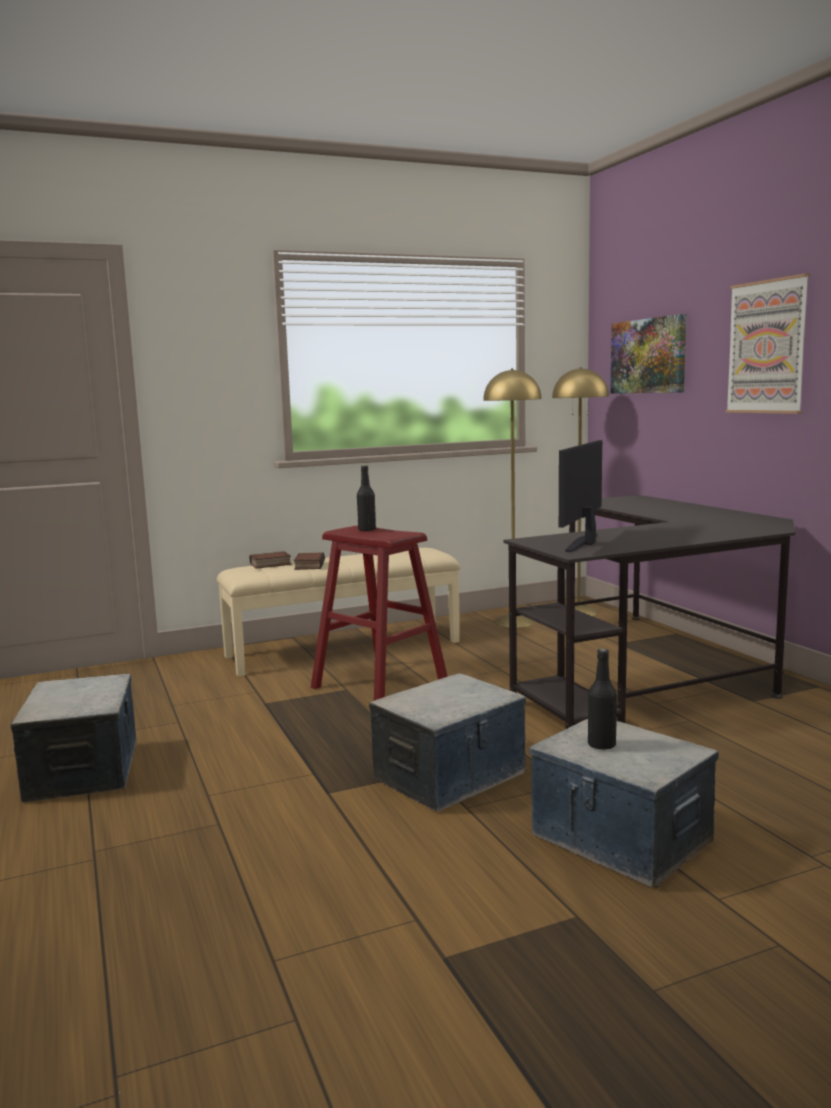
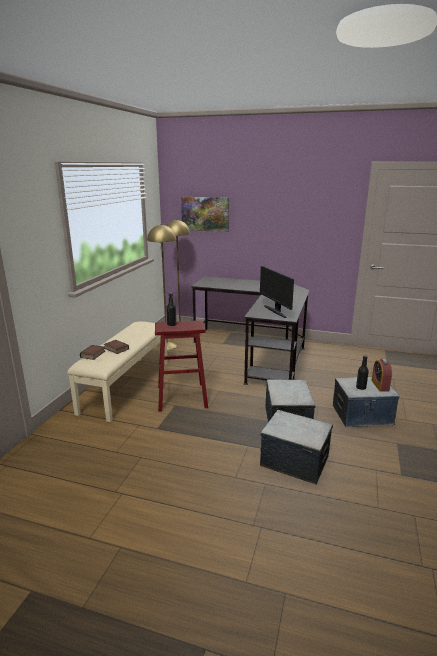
camera: 50 degrees left, 10 degrees up
(84, 770) = (160, 503): storage box -> storage box (294, 461)
(659, 759) = (380, 385): none -> alarm clock
(767, 347) = (274, 216): picture -> none

